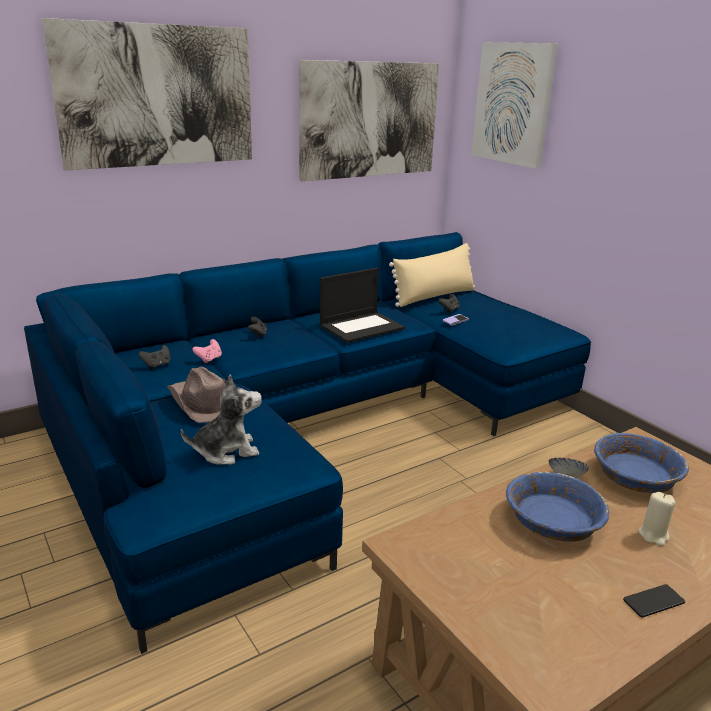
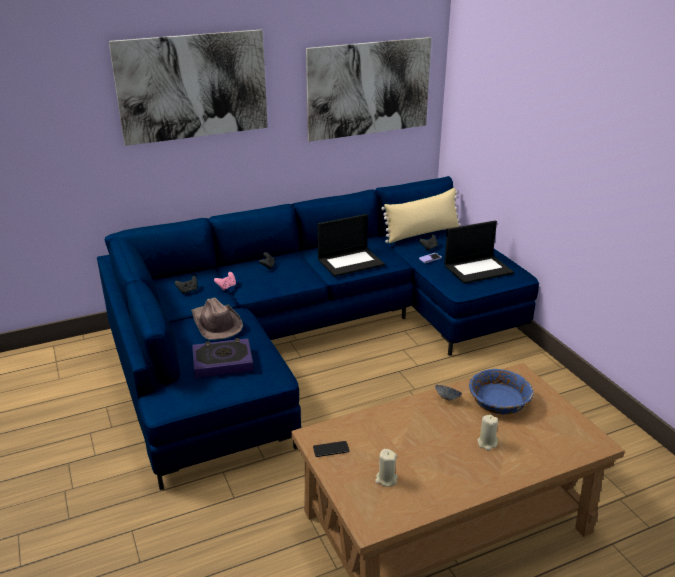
camera: 10 degrees right, 5 degrees up
(226, 451) = (222, 362): plush toy -> book
(513, 104) = (487, 78): picture -> none
(517, 329) = (478, 269): none -> laptop
(539, 605) = (386, 479): none -> beige candle
(553, 521) = (422, 428): blue bowl -> none
(653, 601) = (461, 484): phone -> phone (331, 449)

